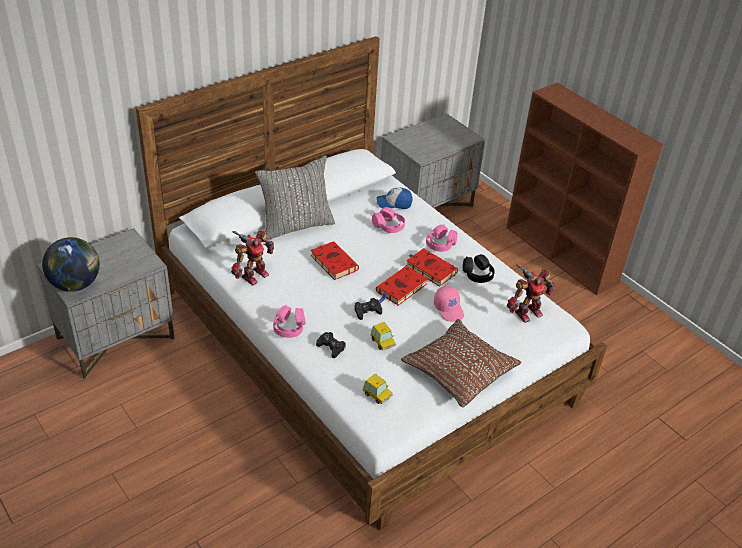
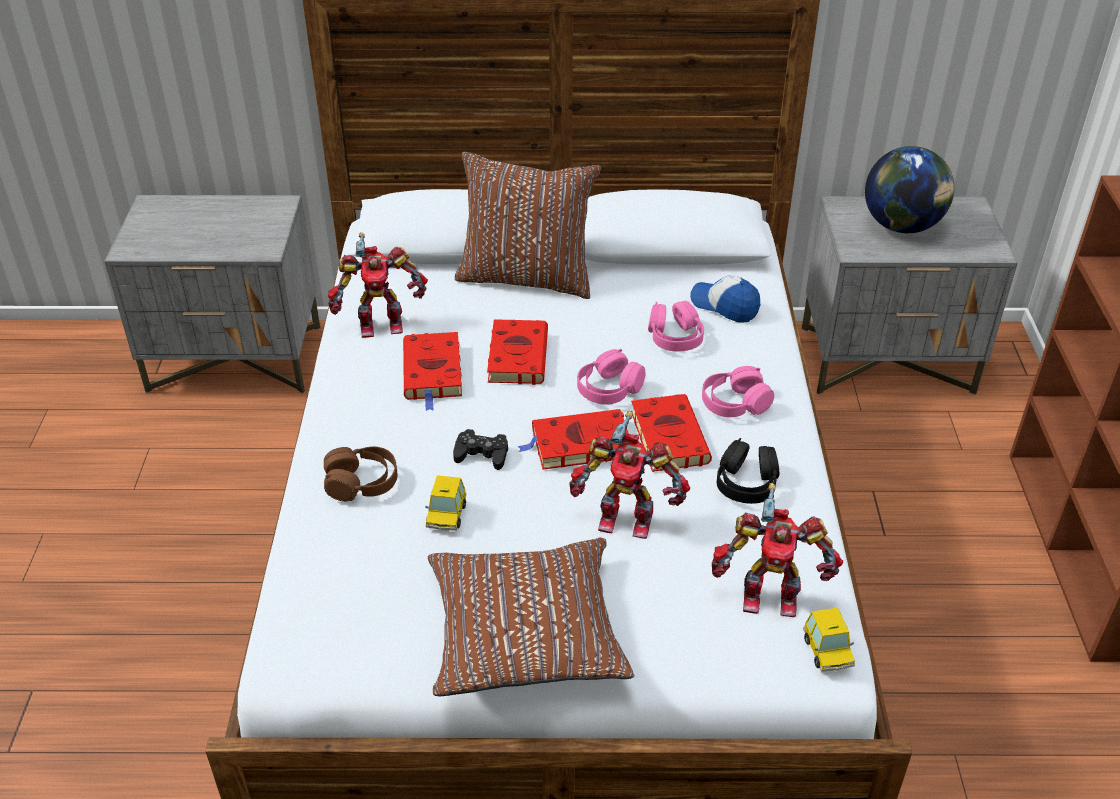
camera: 40 degrees right, 0 degrees up
(76, 284) = (147, 238): globe -> globe (902, 226)
(289, 327) = (339, 422): pink headphones -> pink headphones (609, 389)
(295, 225) = (527, 277): grey pillow -> brown pillow
(305, 286) = (433, 373): none -> red book
(331, 347) = (362, 482): black game controller -> brown headphones
(377, 395) = (339, 595): toy car -> toy car (827, 651)
(449, 309) = (626, 518): pink cap -> toy robot

